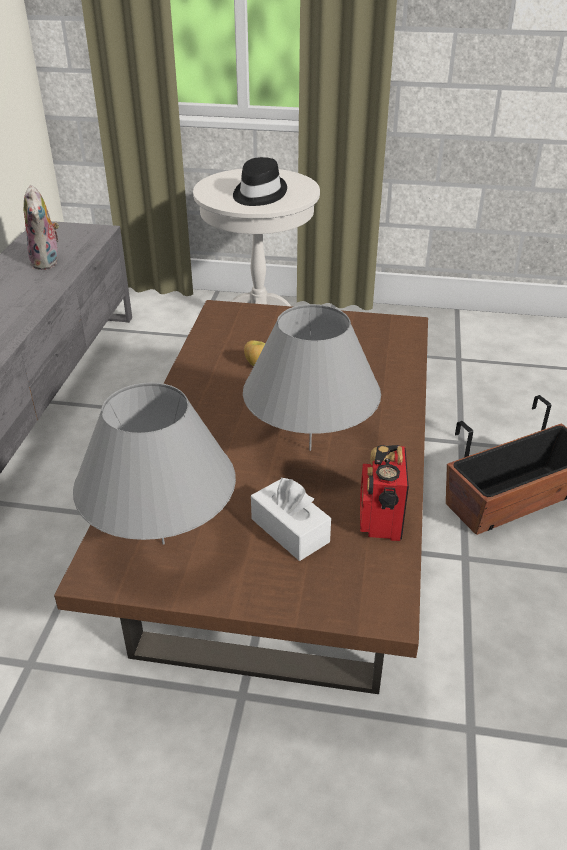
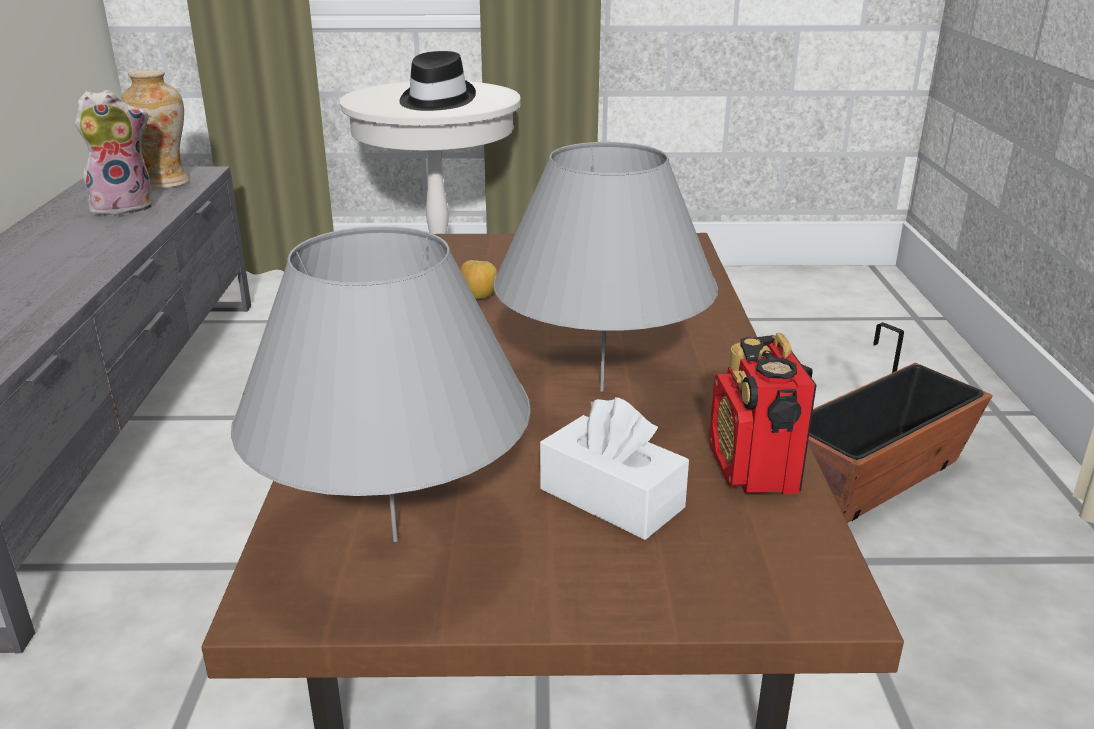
camera: 10 degrees left, 10 degrees down
(48, 262) = (124, 207): plush toy -> plush toy turned 90 degrees counterclockwise
(76, 240) = (166, 183): none -> vase

